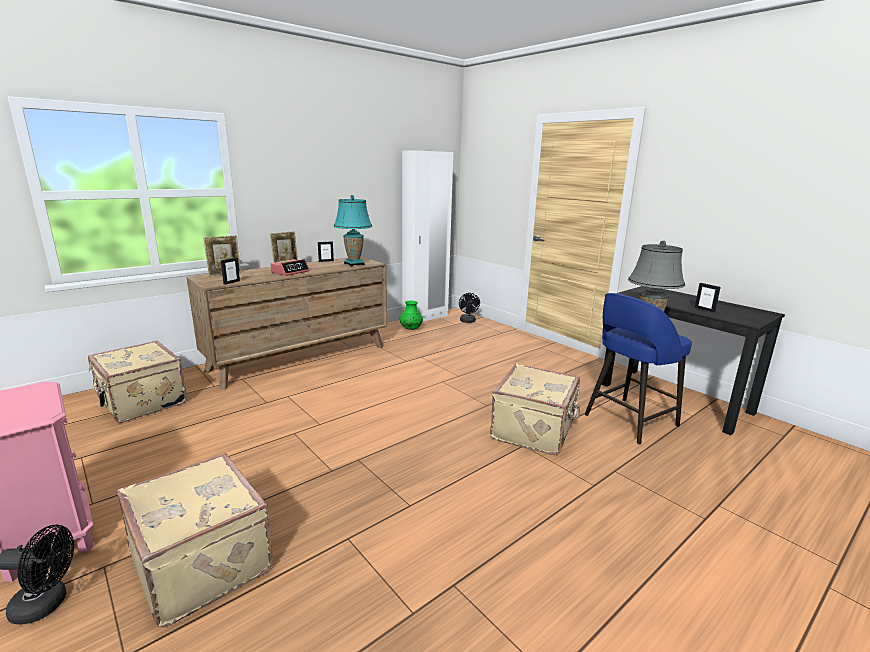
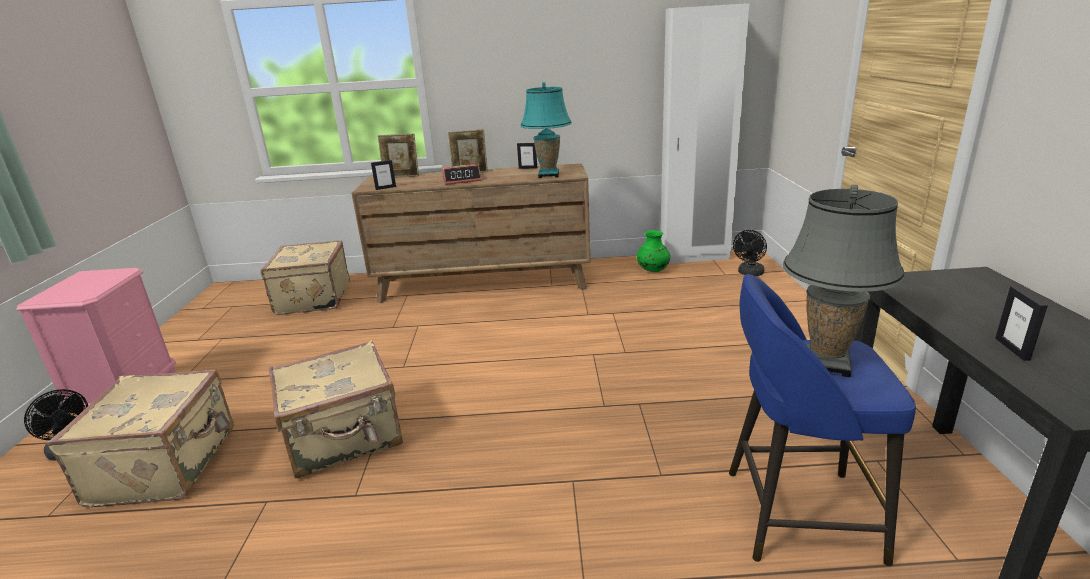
camera: 40 degrees right, 5 degrees up
(535, 430) = (618, 466): beige suitcase -> beige suitcase (345, 438)

